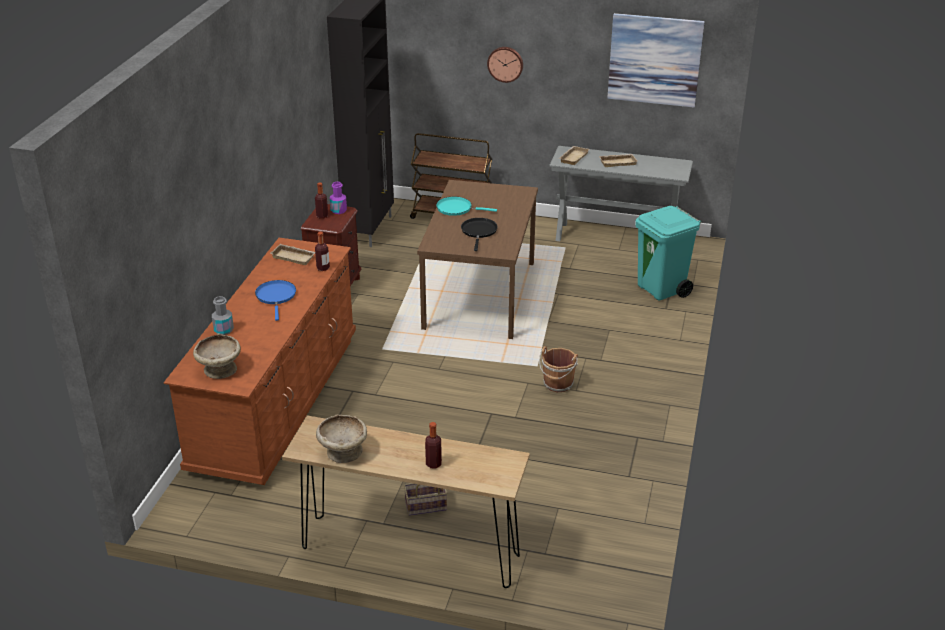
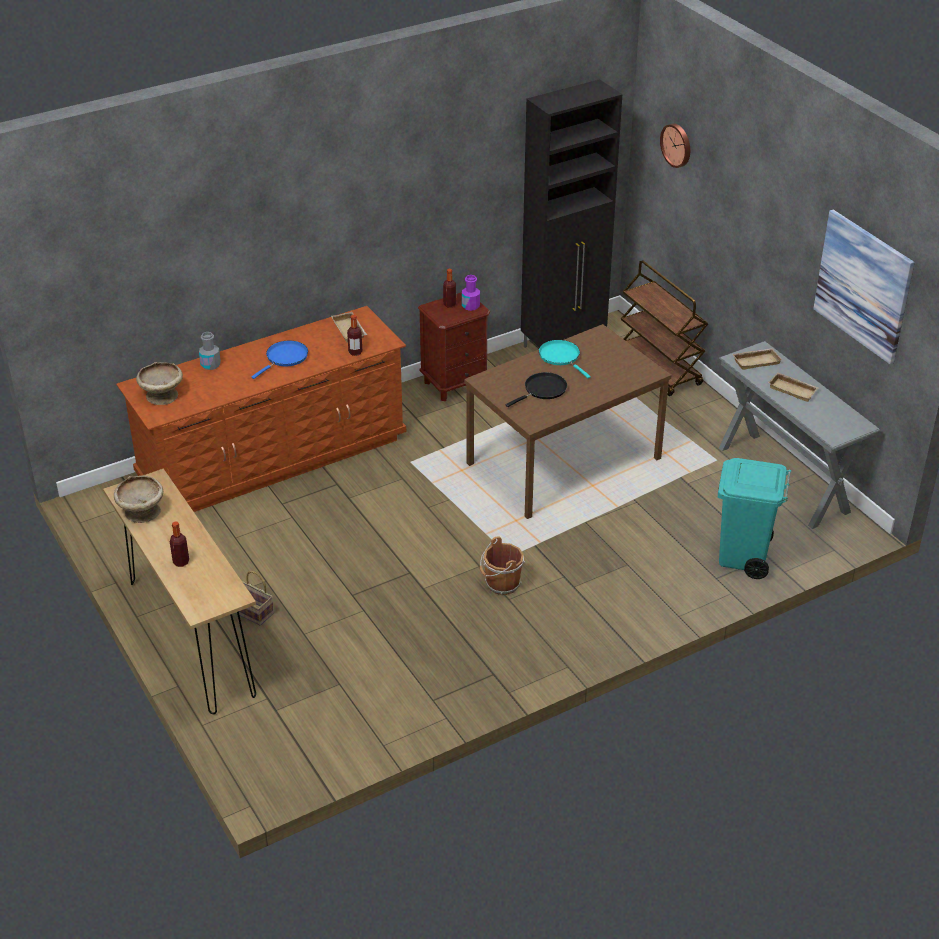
camera: 45 degrees right, 5 degrees up
(505, 63) = (735, 220): wall clock -> wall clock (677, 145)

